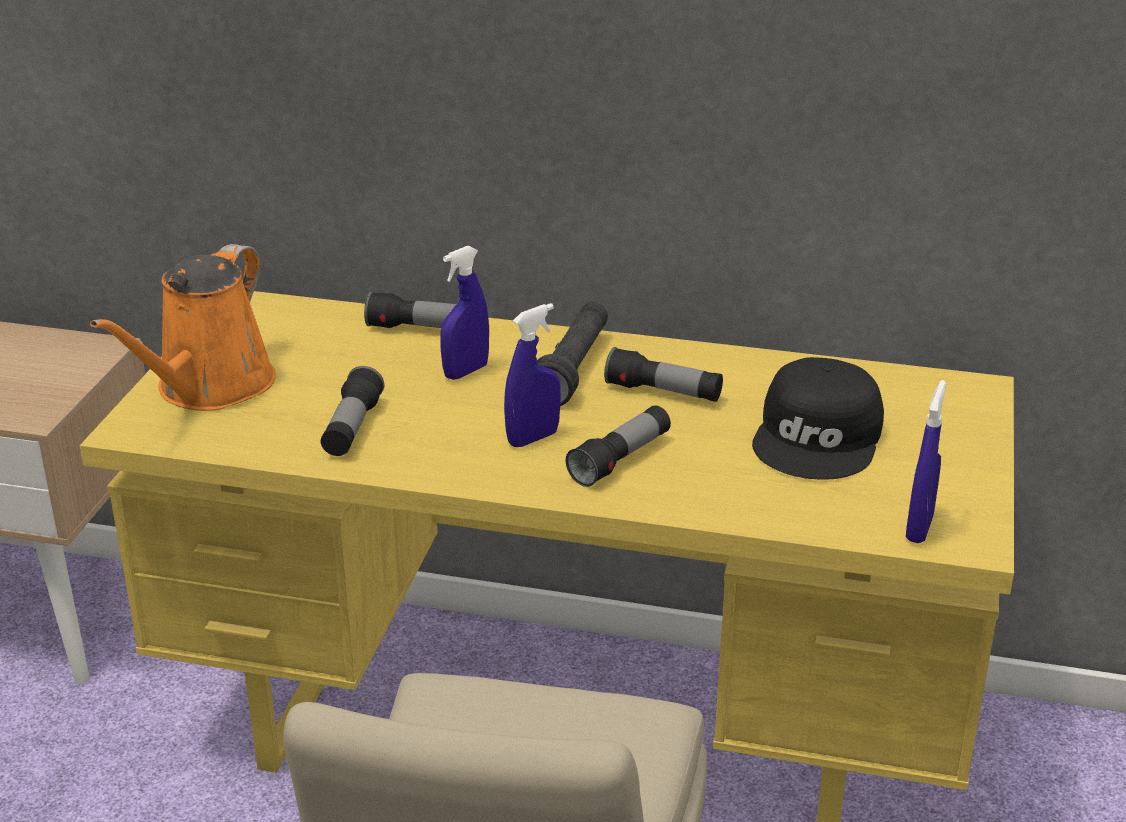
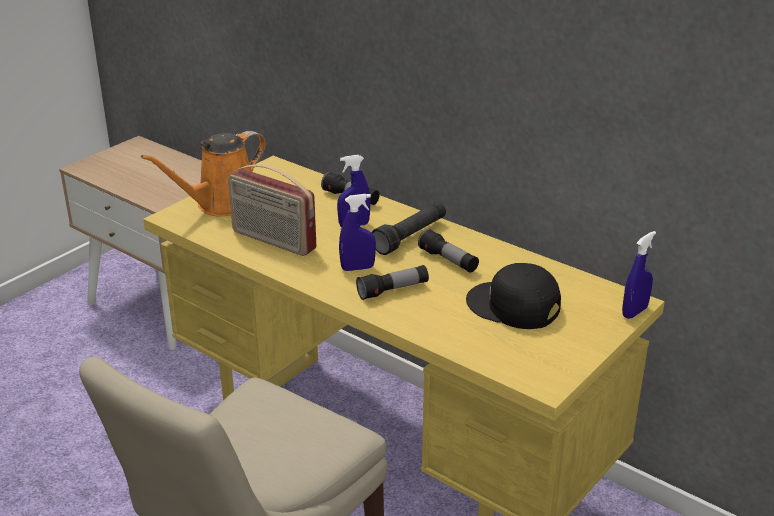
camera: 25 degrees right, 0 degrees up
(352, 428) = (273, 241): flashlight -> radio
(820, 437) = (513, 306): black cap -> black cap turned 75 degrees clockwise
(919, 528) = (523, 369): blue spray bottle -> blue spray bottle (634, 312)

